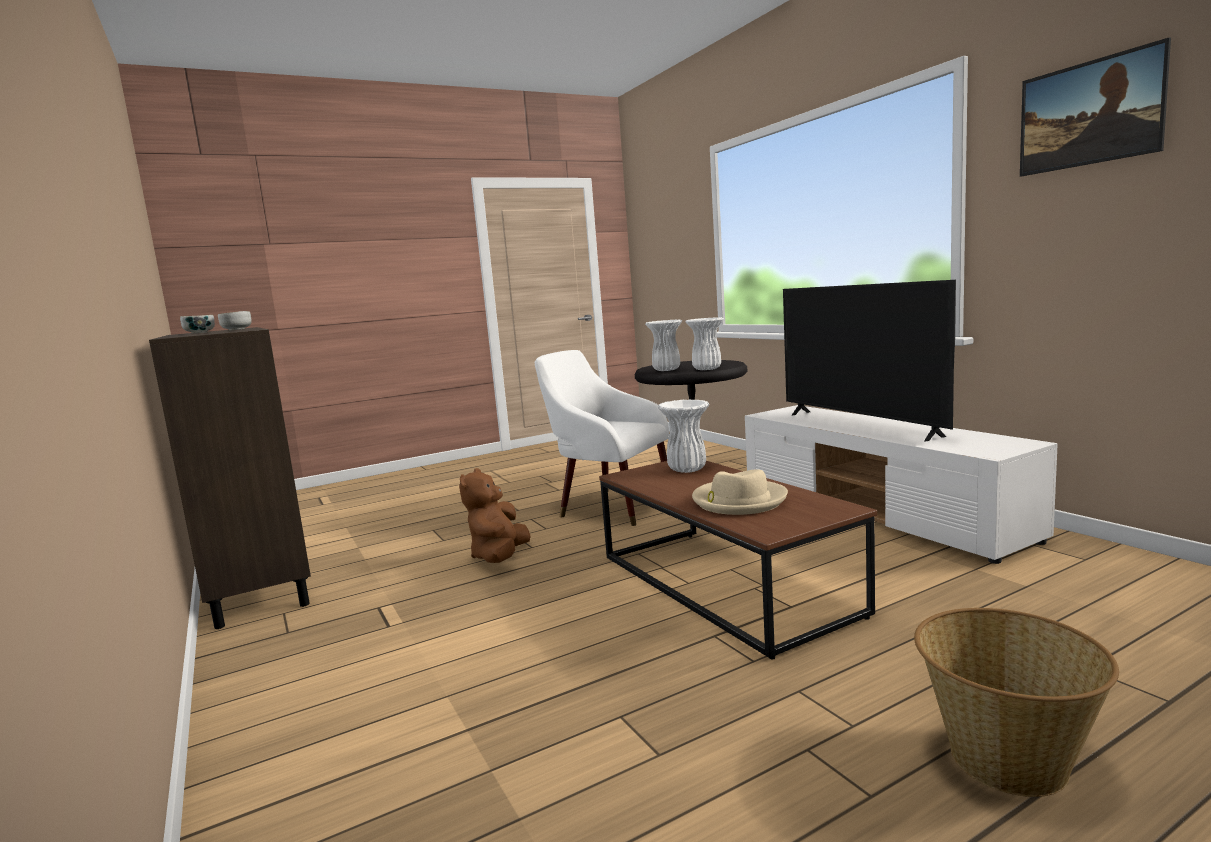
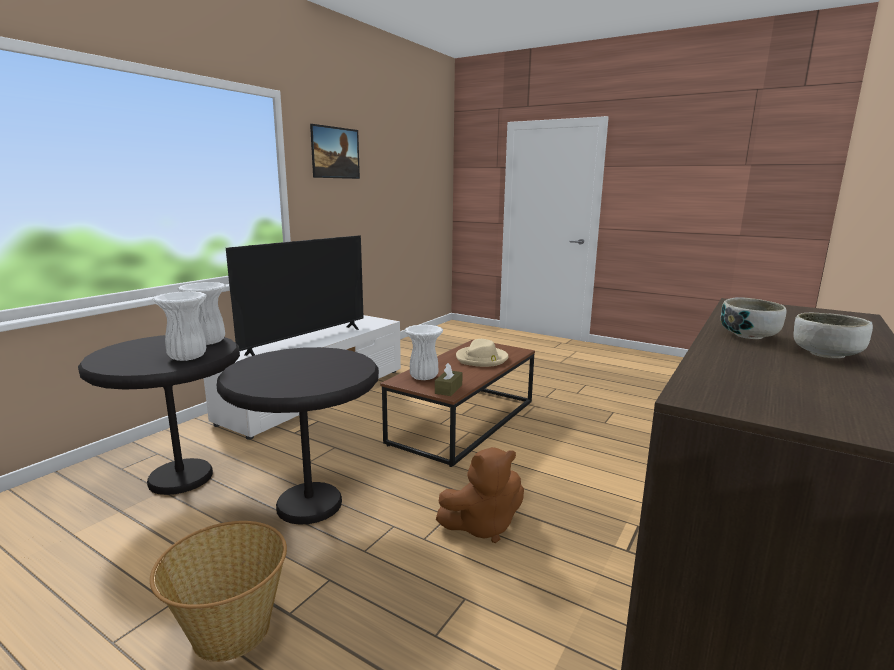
camera: 120 degrees left, 5 degrees up
(610, 506) = (309, 504): white armchair -> black side table
(634, 476) = (448, 389): none -> brown tissue box
(1006, 758) = (546, 372): basket -> basket (230, 631)

